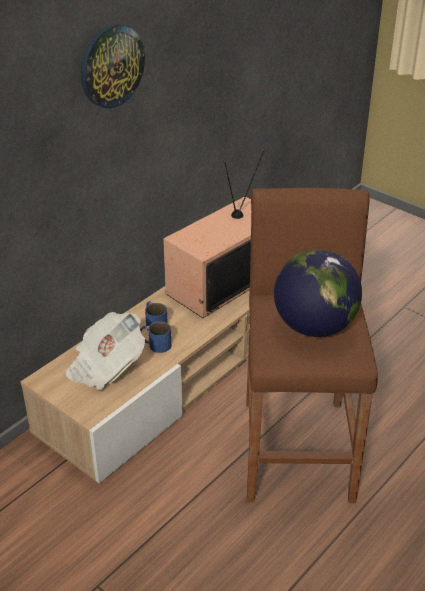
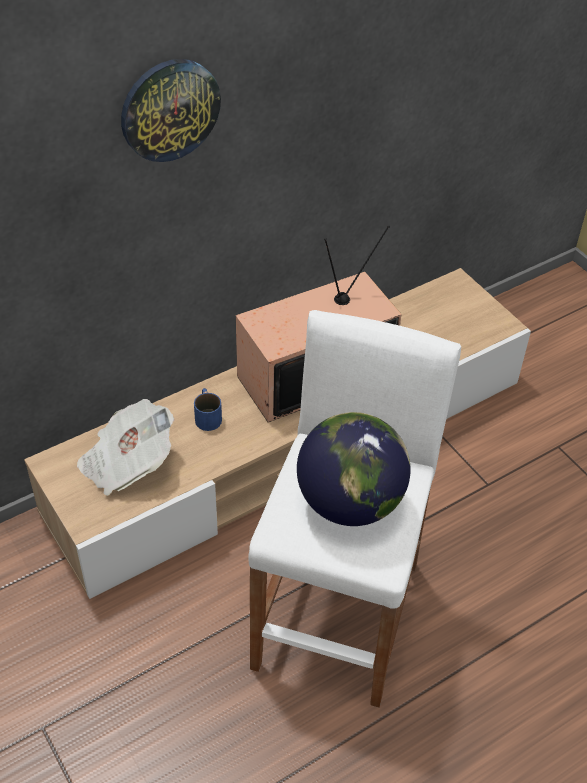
camera: 15 degrees right, 10 degrees up
(154, 344) = (196, 446): blue mug -> none
(297, 448) = (338, 614): brown stool -> white stool

